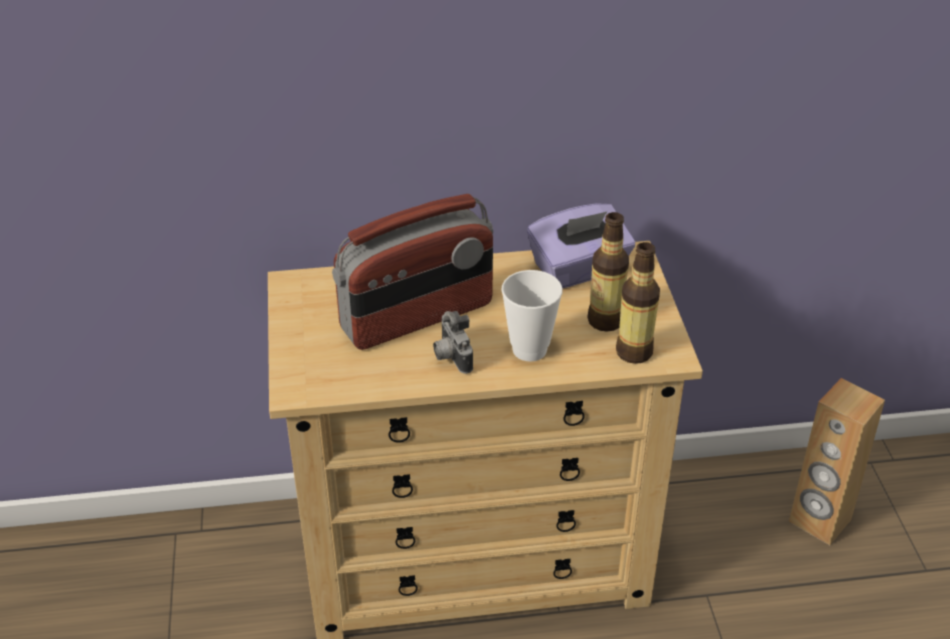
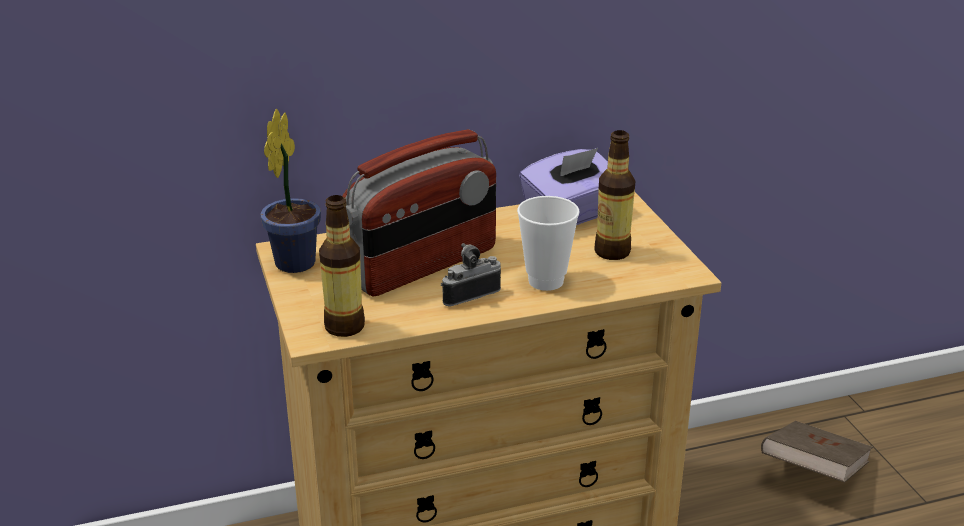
camera: 10 degrees left, 10 degrees down
(301, 297) = (297, 260): none -> potted plant
(450, 357) = (468, 294): camera -> camera turned 90 degrees clockwise
(634, 352) = (649, 273): bottle -> bottle (344, 326)
(819, 521) = (813, 472): brown speaker -> brown book

